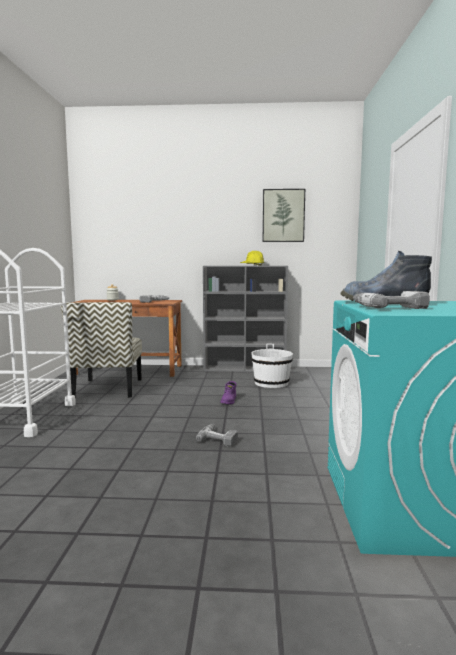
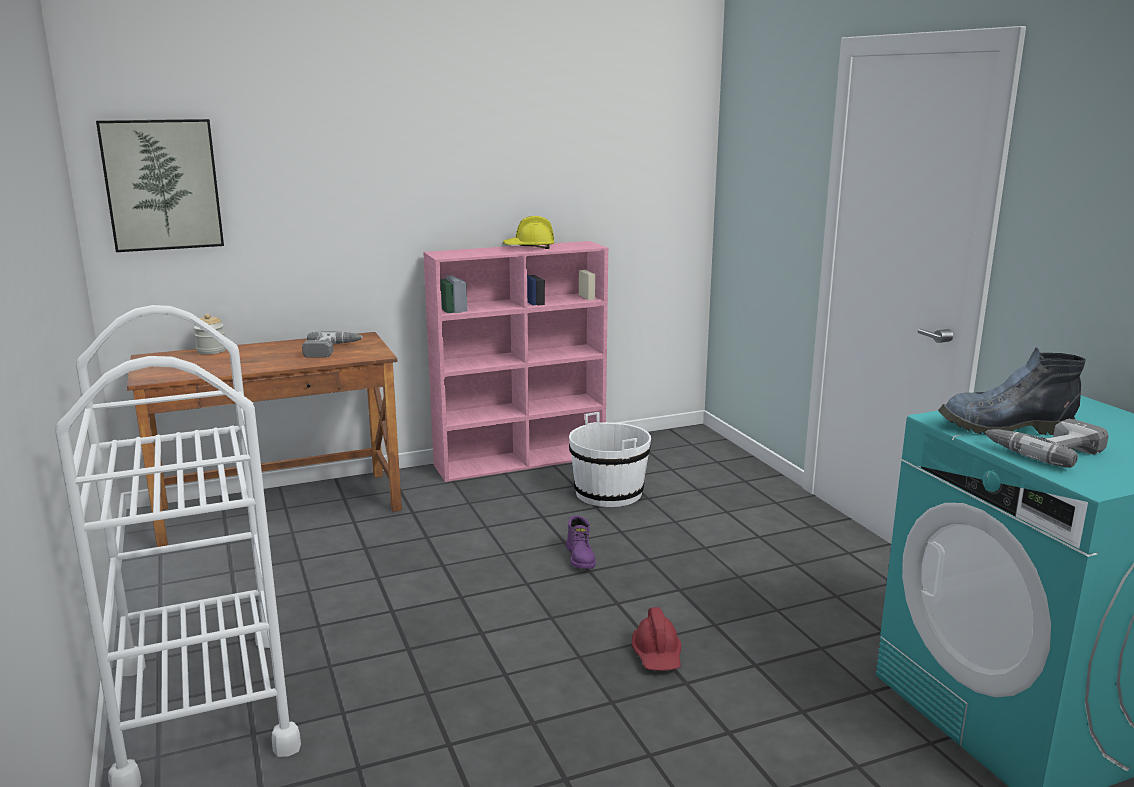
camera: 25 degrees left, 10 degrees up
(108, 388) = (298, 575): chair -> none
(219, 438) = (657, 655): power drill -> red hard hat
(245, 369) = (522, 460): grey bookcase -> pink bookcase
(283, 215) = (581, 136): picture -> picture (162, 185)

